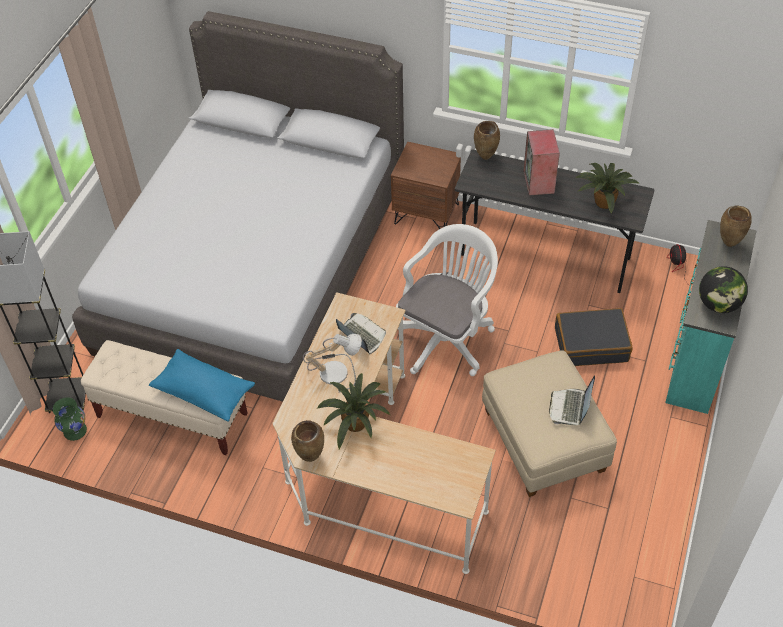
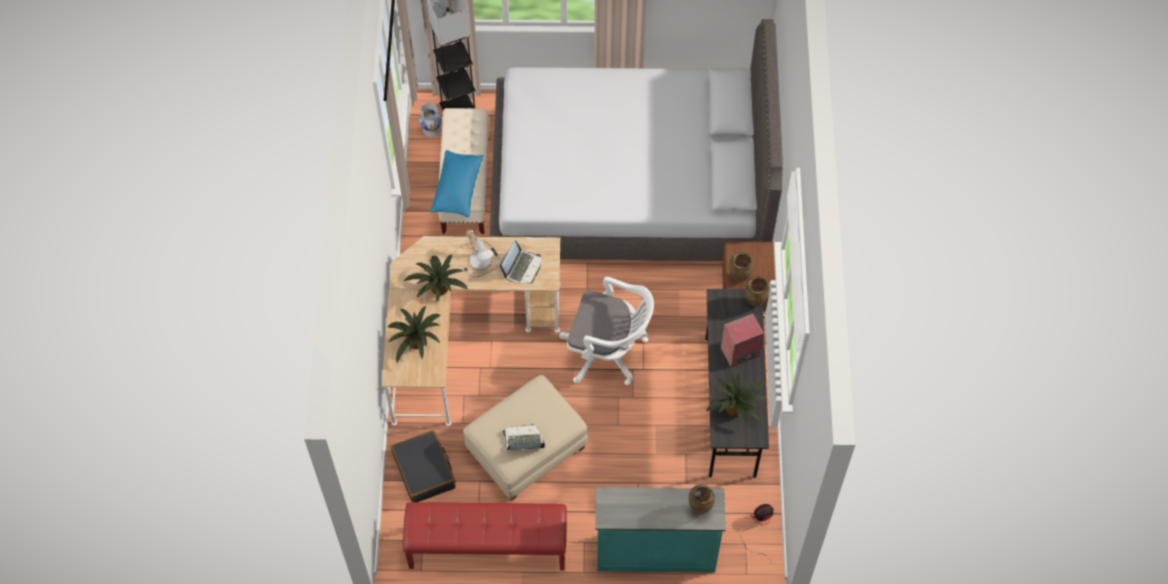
camera: 70 degrees right, 10 degrees up
(75, 431) = (431, 129): green vase -> white vase
(310, 458) = (400, 269): brown vase -> brown vase (738, 278)
(424, 465) = (416, 343): none -> potted plant
(591, 344) = (641, 465): black suitcase -> black suitcase (424, 471)
(659, 511) = (487, 548): none -> red bench
(718, 304) = (625, 510): globe -> none

